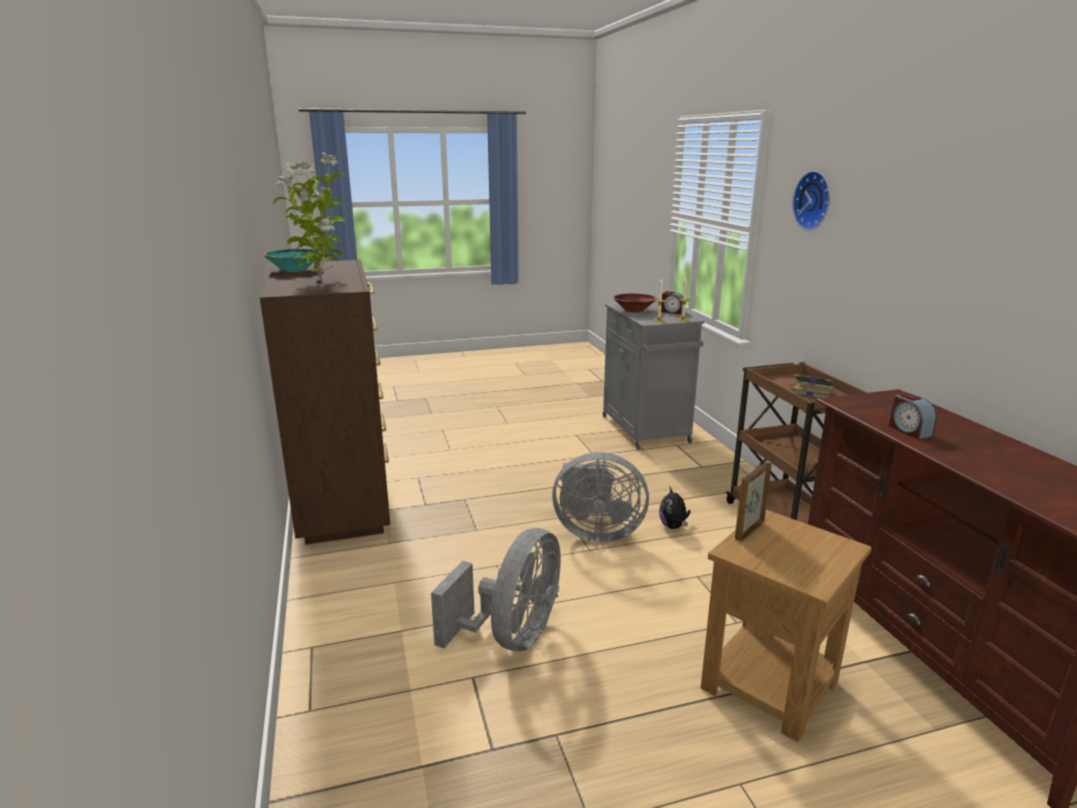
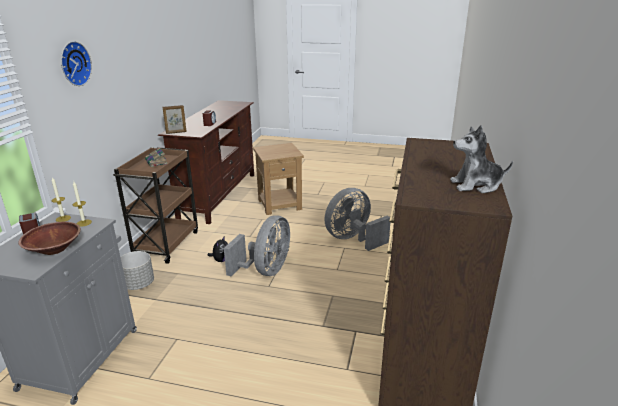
camera: 150 degrees left, 5 degrees up
(294, 270) = (476, 185): turquoise bowl -> plush toy
(320, 281) = (444, 156): potted plant -> none
(595, 532) = (266, 270): grey fan -> grey fan turned 75 degrees clockwise
(711, 476) = (138, 284): none -> grey planter
(749, 530) = (280, 156): picture frame -> picture frame (176, 132)

